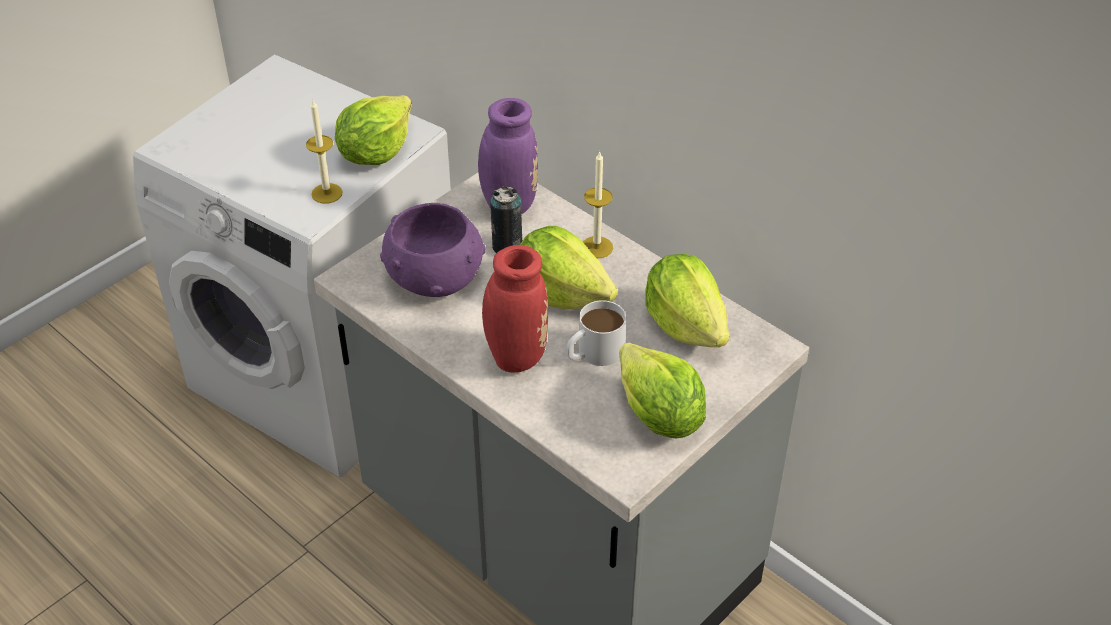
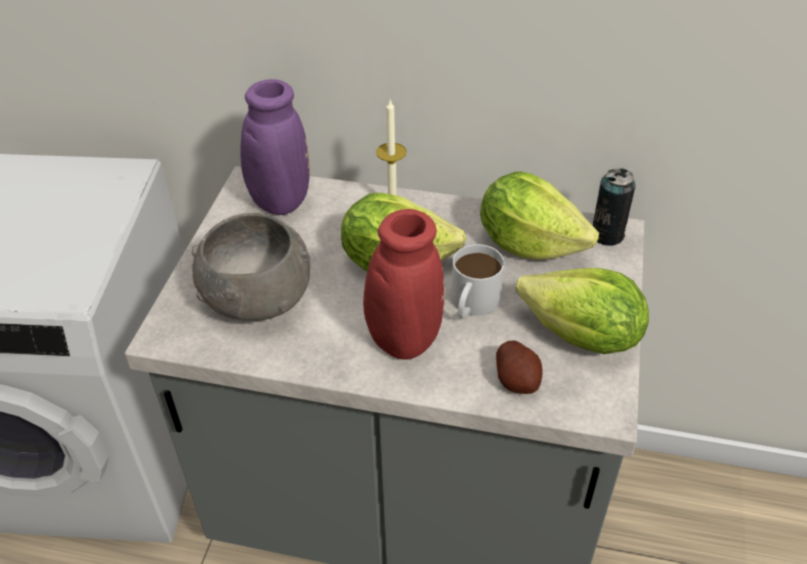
camera: 30 degrees left, 0 degrees up
(327, 193) = (75, 261): candle -> none
(375, 152) = (101, 204): lettuce -> none
(434, 277) = (257, 297): purple bowl -> grey bowl
(507, 246) = (308, 239): can -> can (607, 235)
(578, 424) = (517, 380): none -> potato

